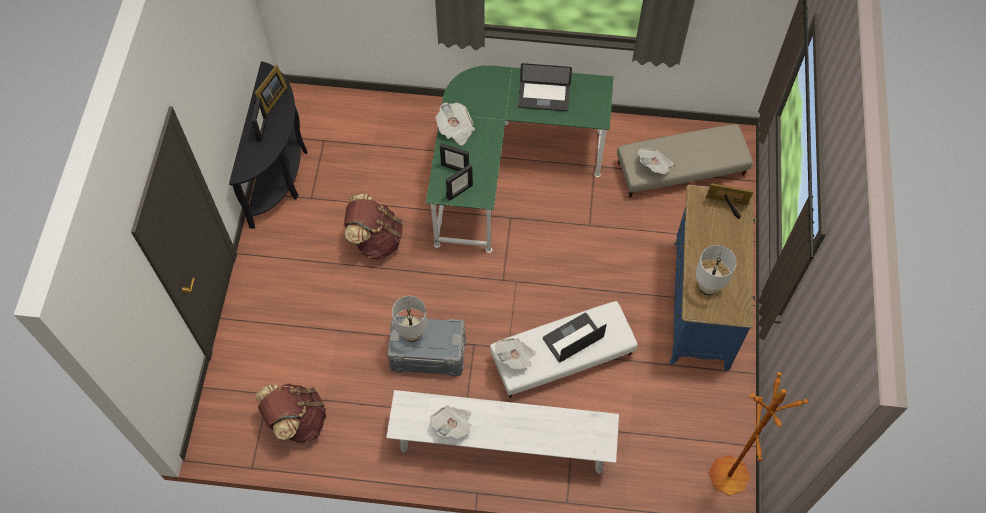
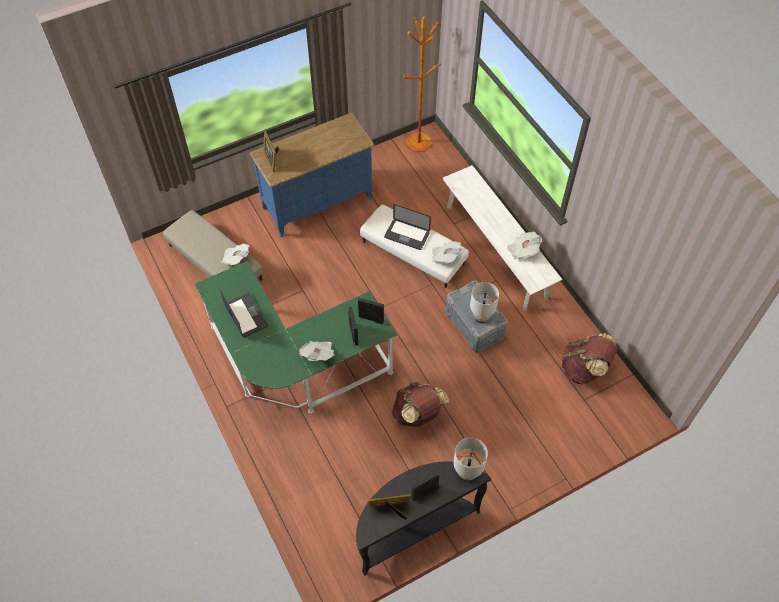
camera: 125 degrees left, 5 degrees down
(708, 287) = (342, 142): white table lamp -> white table lamp (467, 473)

